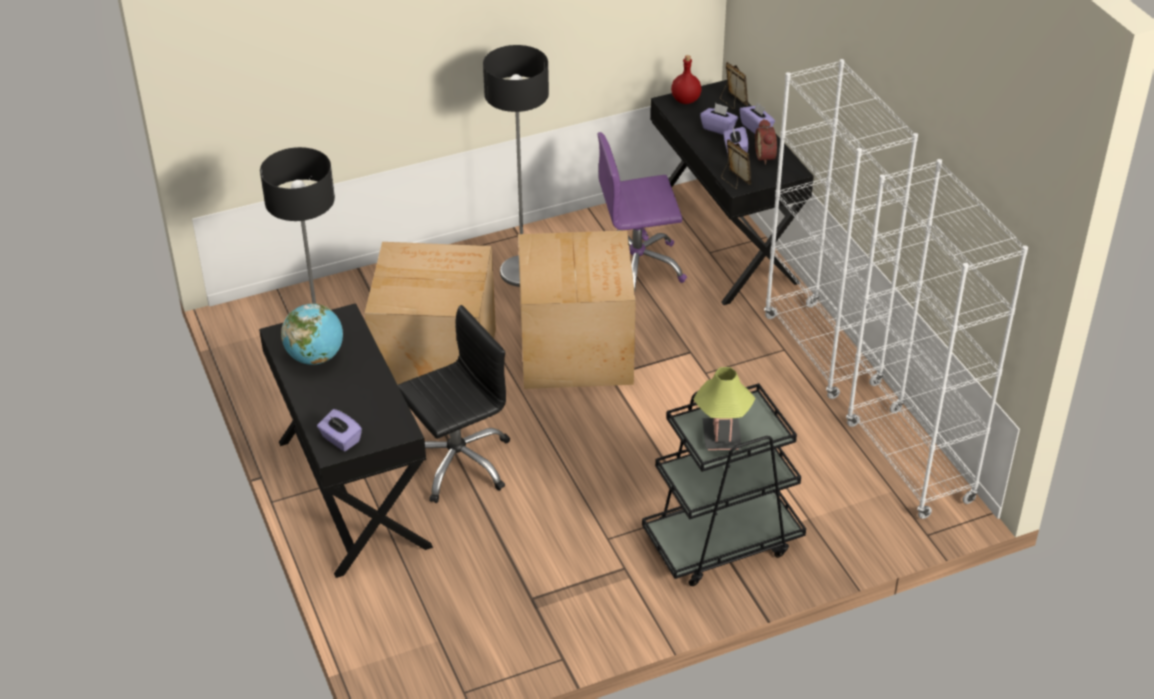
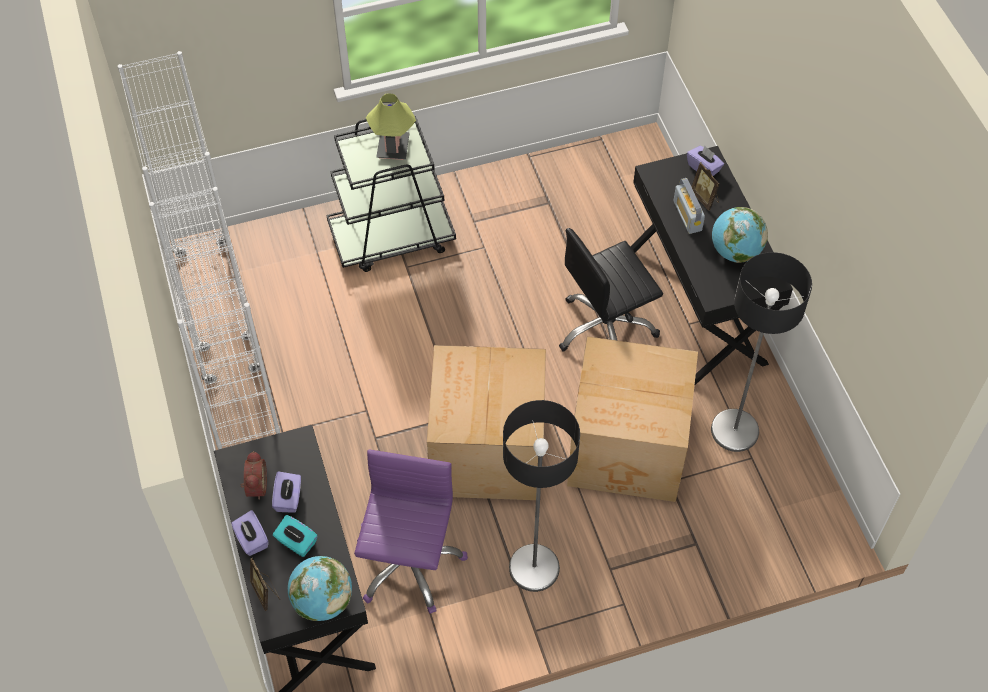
camera: 175 degrees left, 15 degrees up
(365, 388) = (687, 216): none -> radio
(636, 267) = (408, 563): purple office chair -> purple office chair turned 75 degrees counterclockwise
(686, 100) = (322, 601): red bottle -> globe
(718, 128) = (296, 542): purple tissue box -> turquoise tissue box
(734, 180) = (302, 449): picture frame -> picture frame (705, 198)

